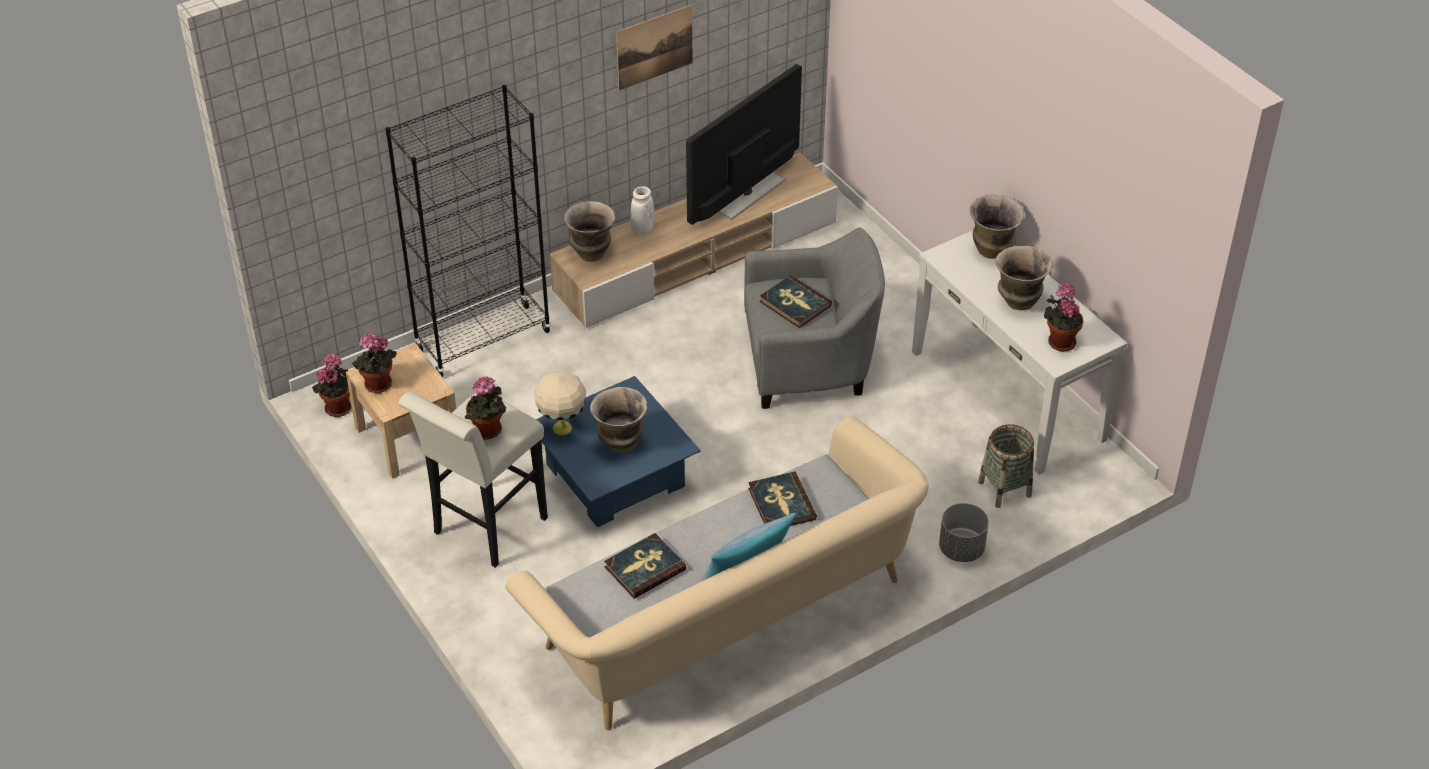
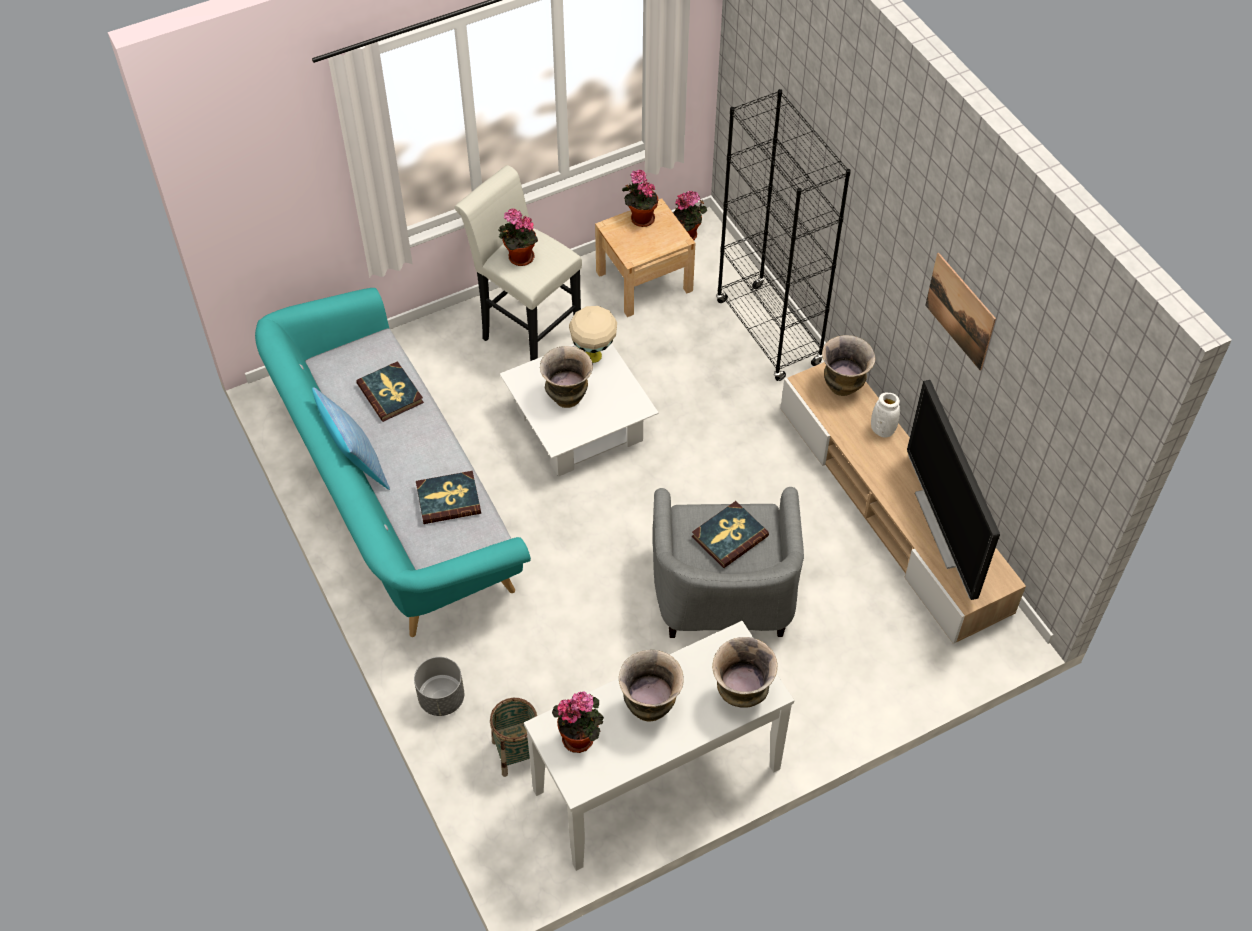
camera: 95 degrees right, 10 degrees up
(615, 475) = (579, 425): blue coffee table -> white coffee table
(727, 617) = (394, 498): beige sofa -> turquoise sofa
(747, 194) = (944, 527): television -> television turned 150 degrees counterclockwise

